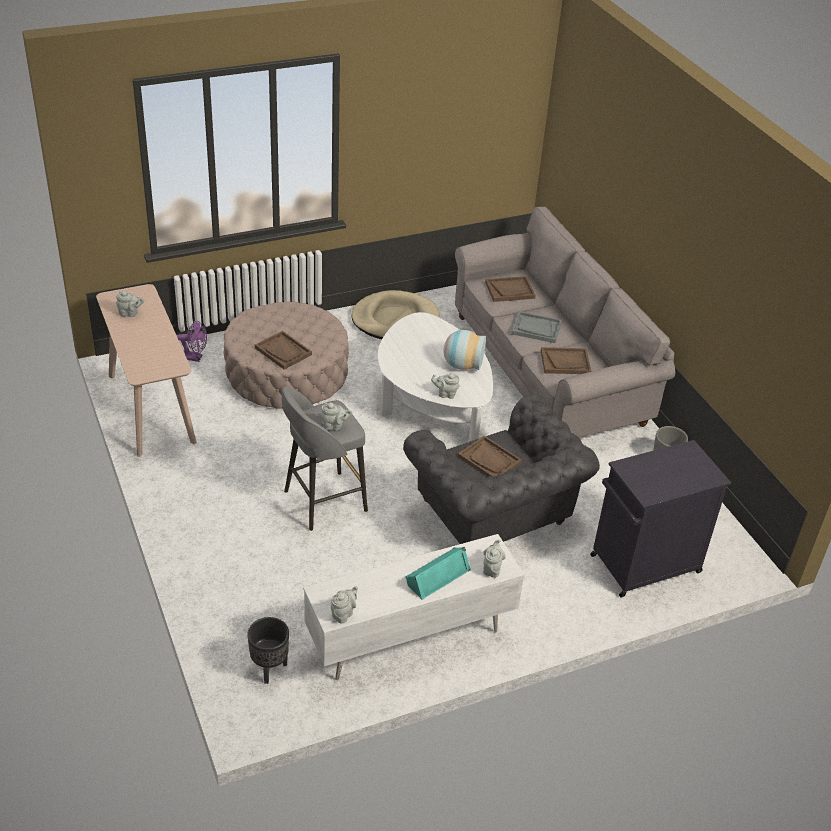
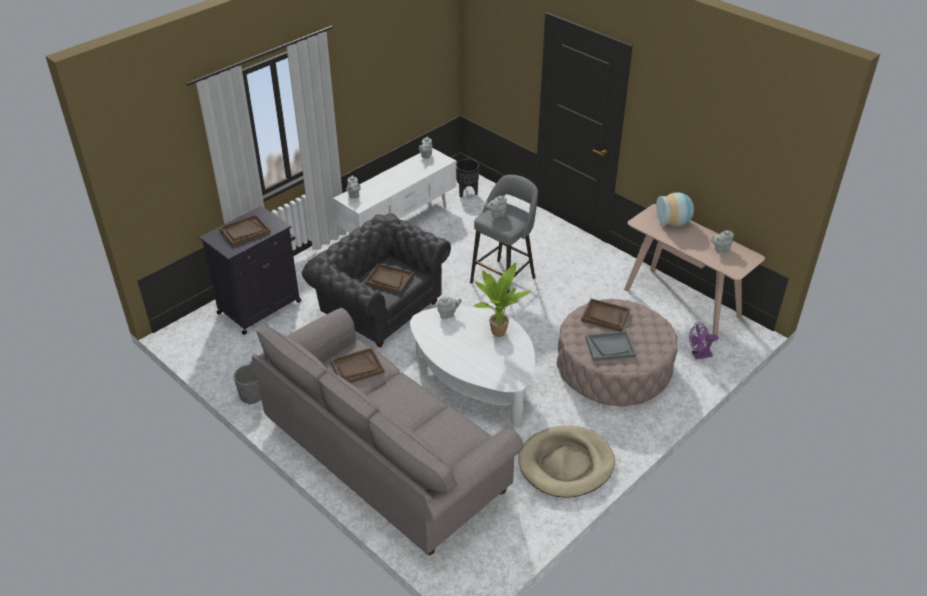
camera: 160 degrees right, 0 degrees up
(406, 363) = (497, 332): none -> potted plant
(437, 576) = (384, 184): turquoise speaker -> none
(462, 365) = (449, 346): vase -> vase (674, 222)
(510, 290) = (445, 437): brown tray -> brown tray (245, 231)
(536, 328) = (398, 401): grey tray -> grey tray (610, 347)

